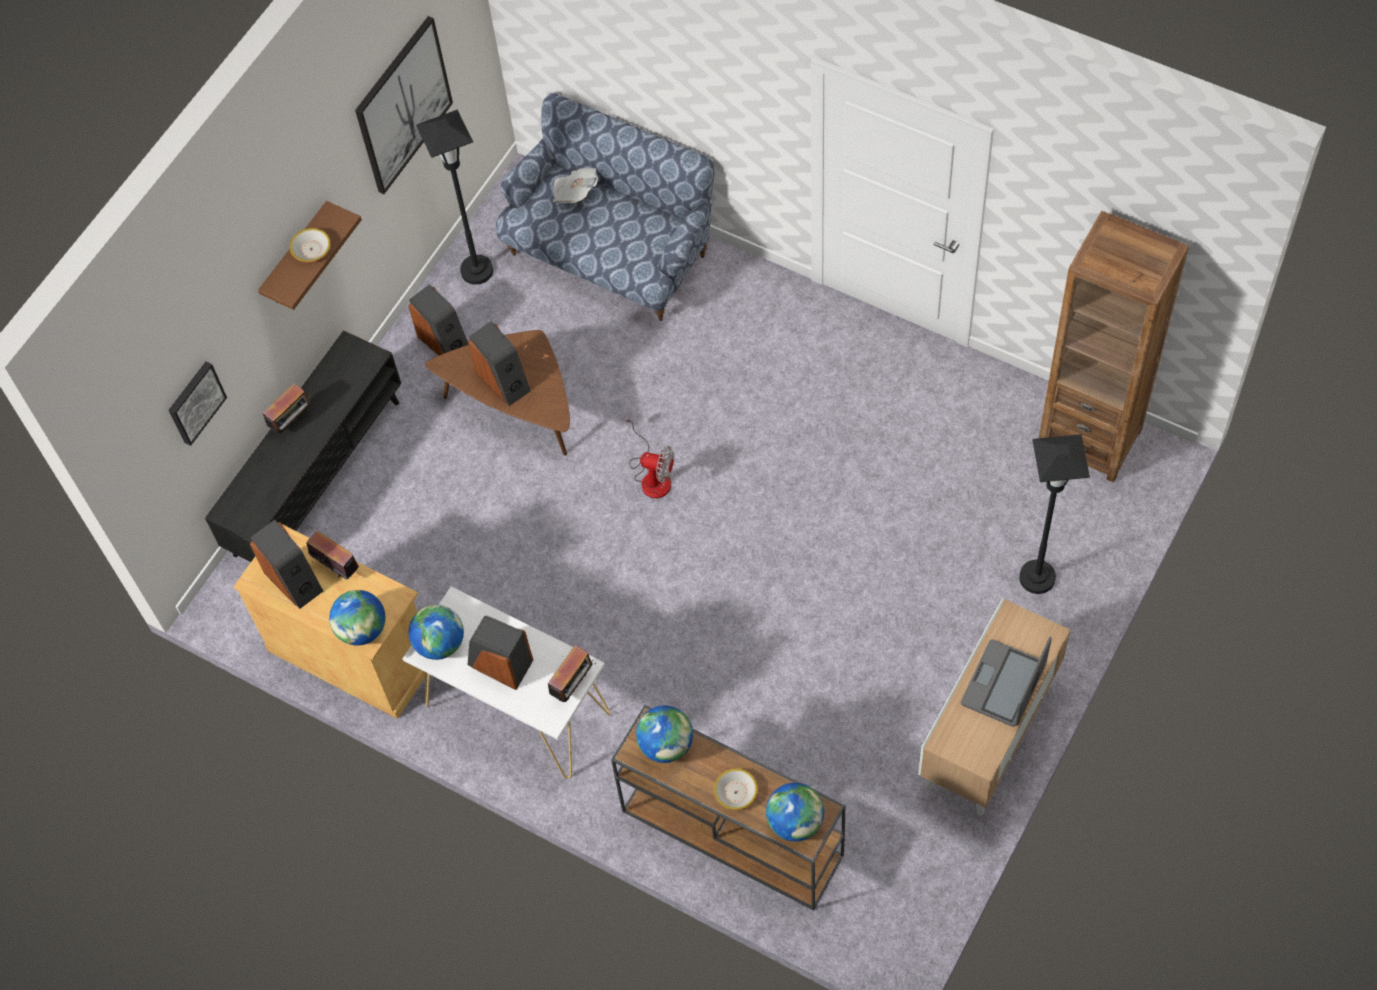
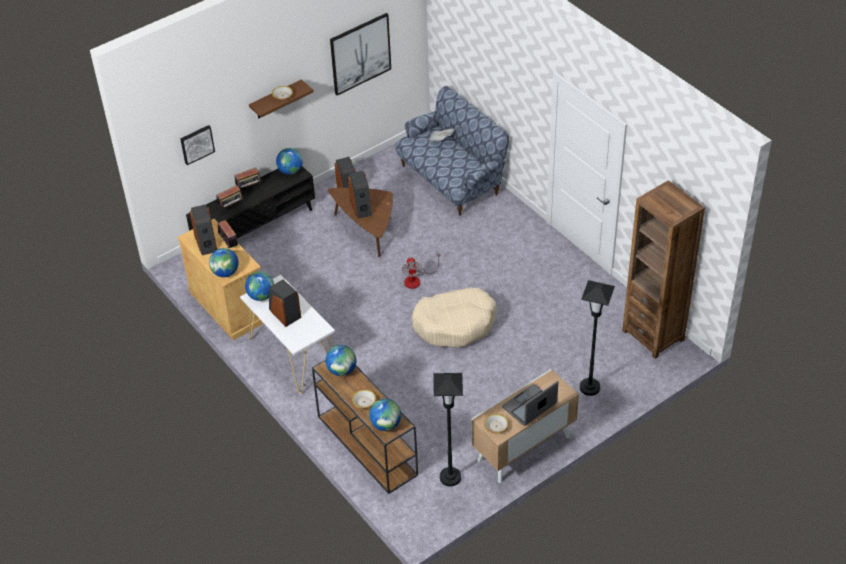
camera: 20 degrees right, 15 degrees down
(347, 357) = (290, 171): none -> globe
(476, 271) = (381, 167): black floor lamp -> black floor lamp (450, 477)
(573, 684) = (314, 334): radio -> radio (231, 207)
(652, 476) = (416, 279): fan -> fan turned 45 degrees clockwise
(760, 540) = (455, 324): none -> beige dog bed
(969, 746) = (496, 426): none -> bowl

